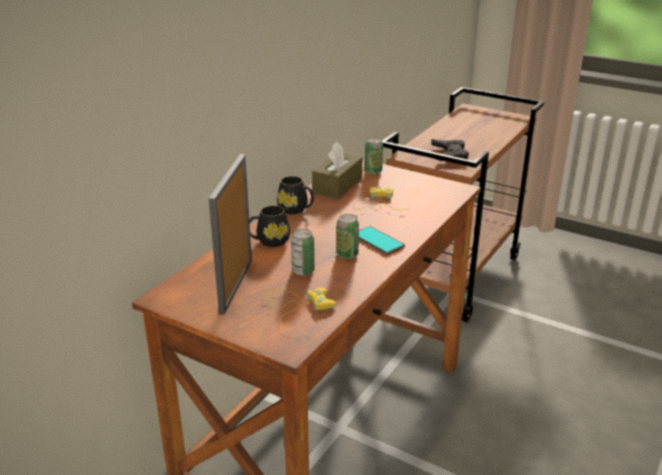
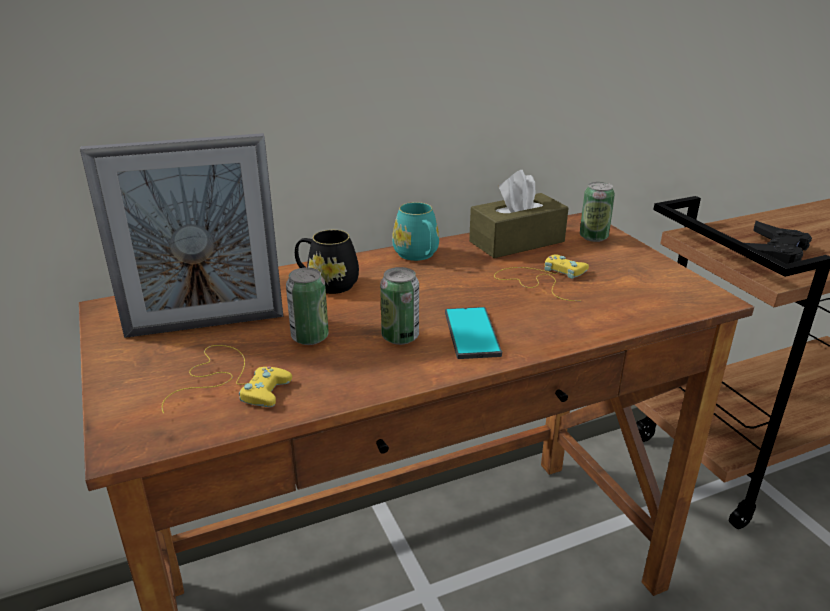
camera: 35 degrees right, 0 degrees up
(236, 285) = (205, 325): picture frame -> picture frame turned 150 degrees counterclockwise
(296, 210) = (418, 255): black mug -> turquoise mug

